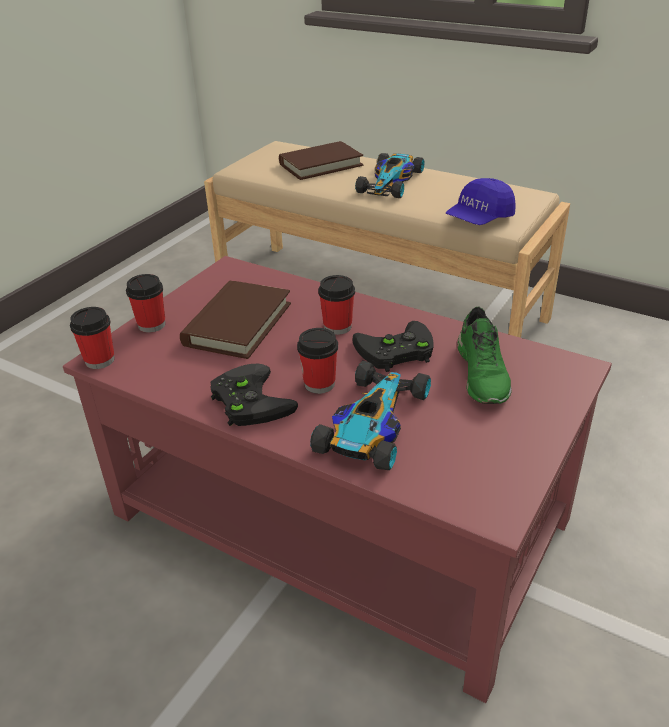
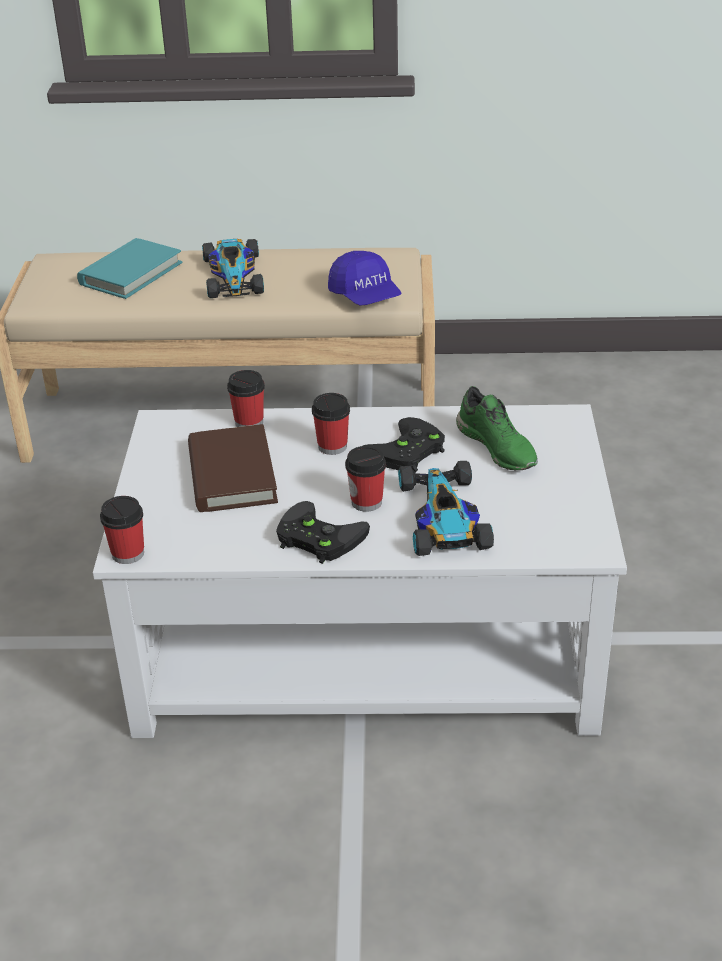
camera: 30 degrees left, 0 degrees up
(151, 325) = (142, 503): cup -> cup (249, 422)
(321, 165) = (131, 273): brown book -> turquoise book
(337, 515) = (363, 647): red coffee table -> white coffee table
(479, 219) = (365, 297): blue cap -> blue cap turned 45 degrees counterclockwise

